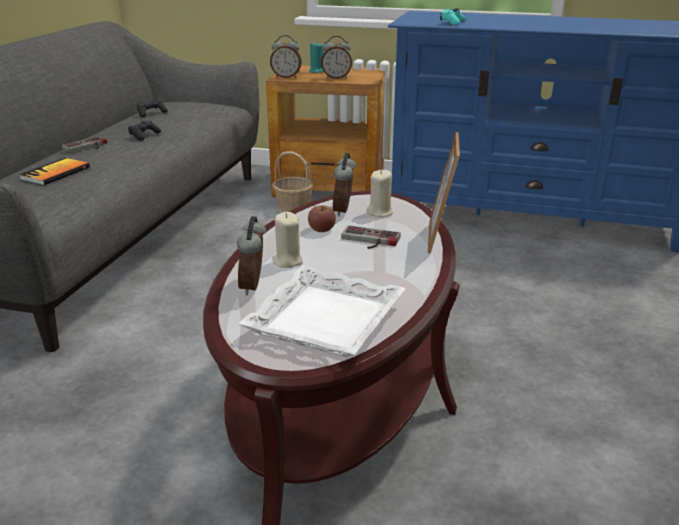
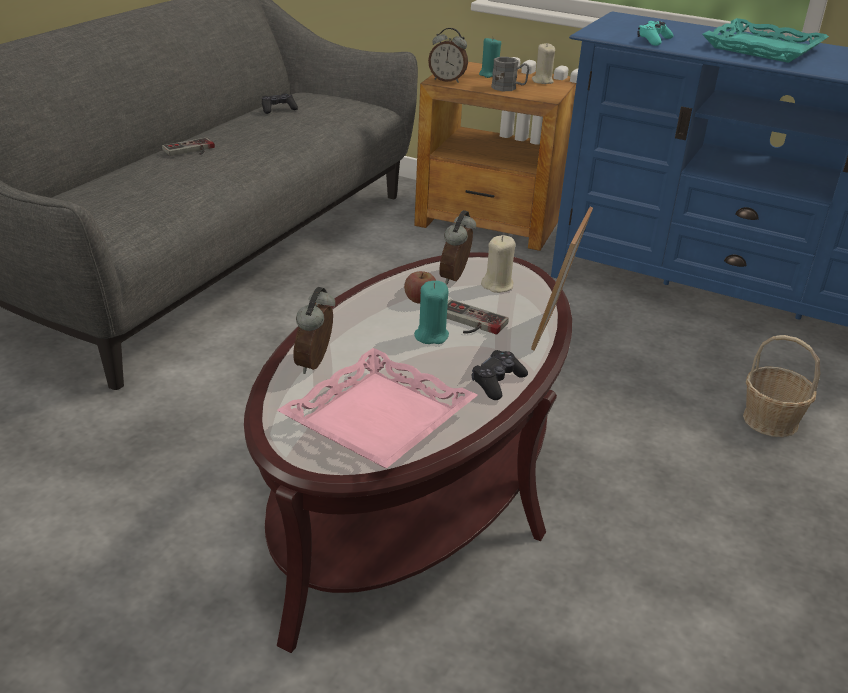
camera: 10 degrees right, 5 degrees up
(55, 173) = (146, 183): book -> none
(144, 135) = (260, 141): black game controller -> black game controller (497, 382)
(287, 261) = (365, 336): beige candle -> beige candle (542, 81)
(293, 208) = (436, 245): basket -> basket (770, 421)
(324, 319) = (378, 417): white tray -> pink tray
(336, 78) = (509, 88): alarm clock -> grey mug
(342, 253) = (431, 335): none -> turquoise candle
(532, 22) = (762, 48): none -> turquoise tray

